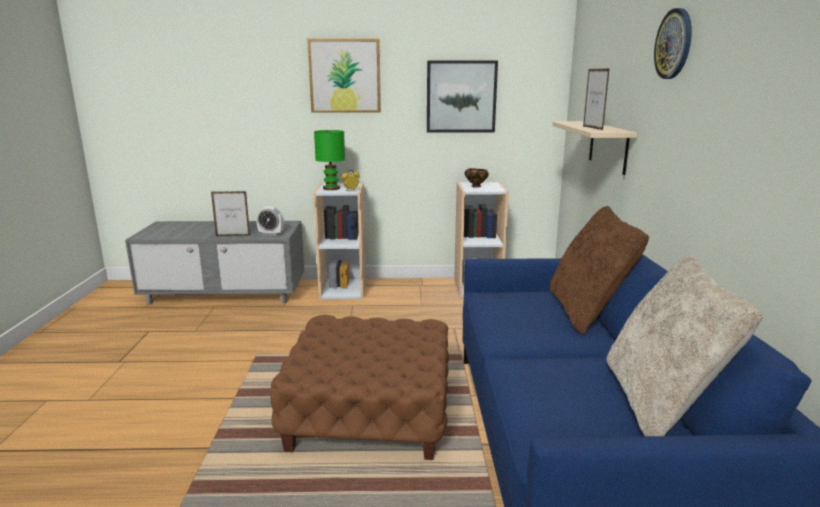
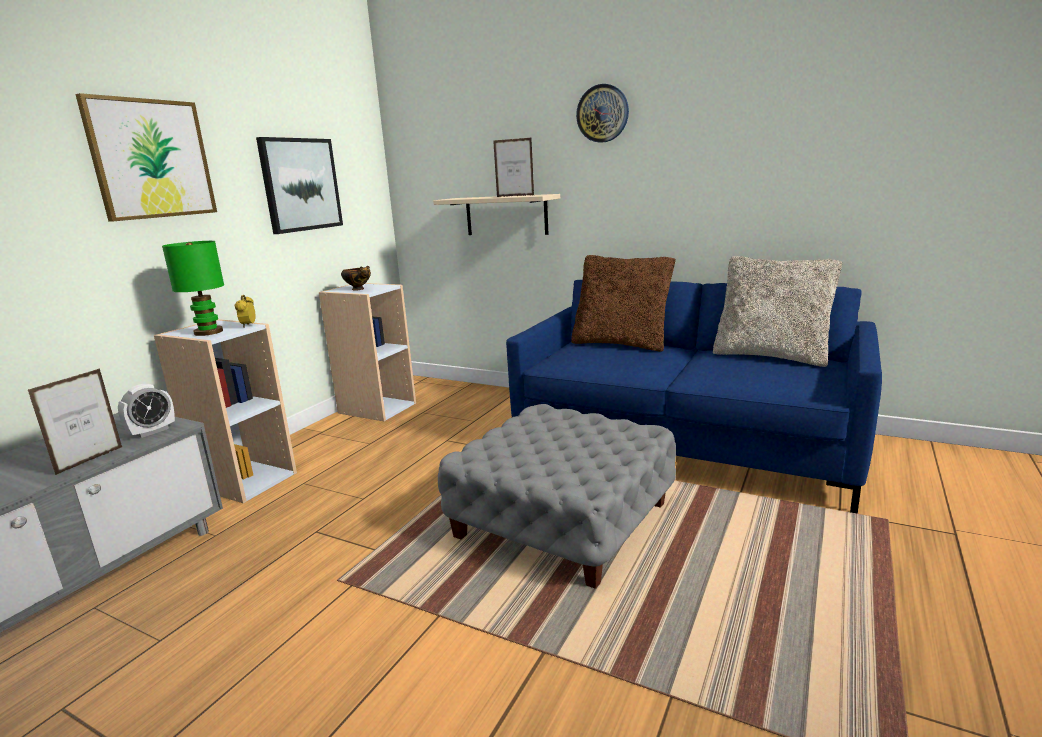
camera: 60 degrees left, 0 degrees up
(370, 413) = (562, 521): brown ottoman -> grey ottoman

